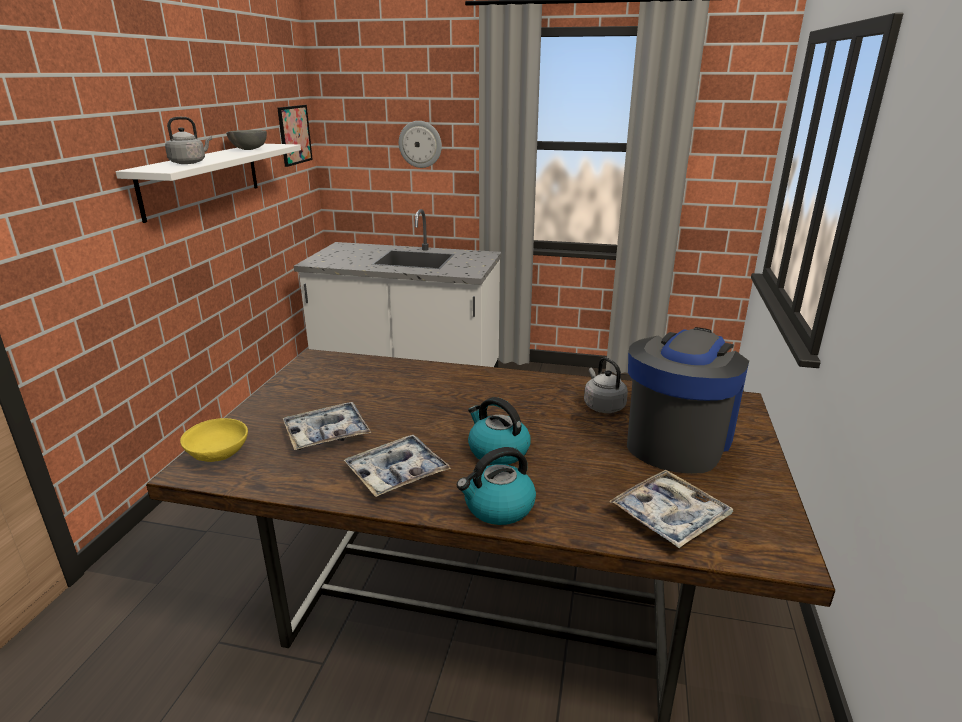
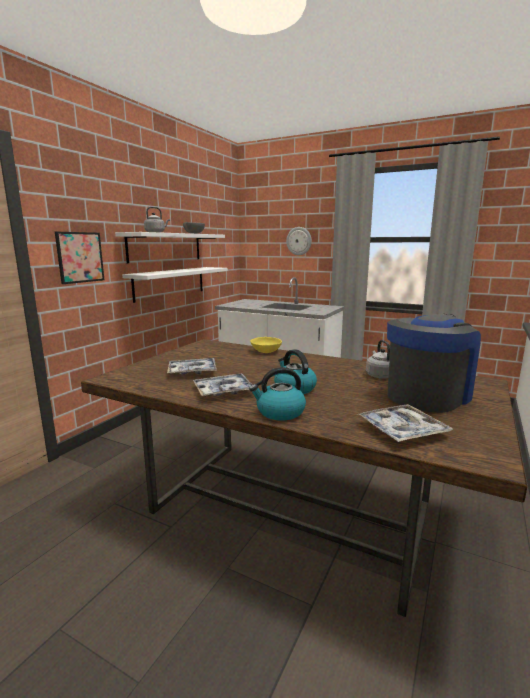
camera: 15 degrees right, 10 degrees down
(217, 240) = (170, 283): none -> white shelf
(219, 453) = (127, 373): yellow bowl -> yellow bowl (266, 352)
(294, 135) = (226, 235): picture -> picture (80, 257)

